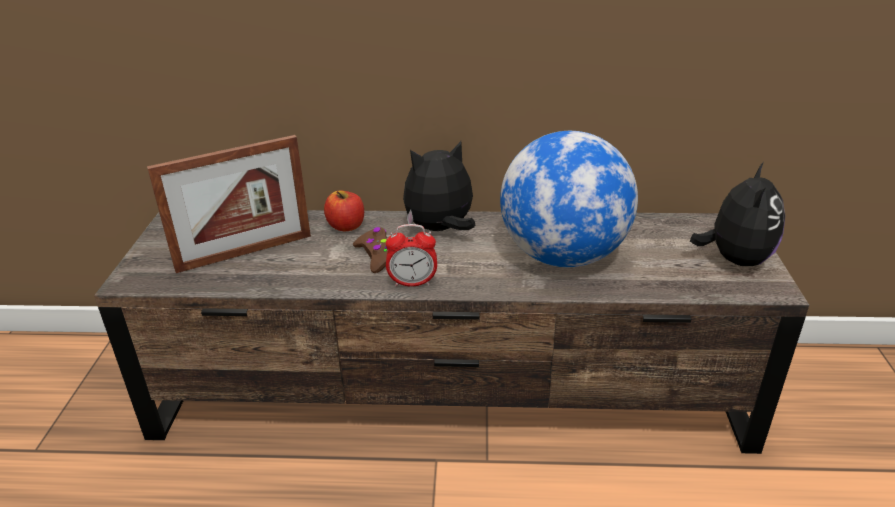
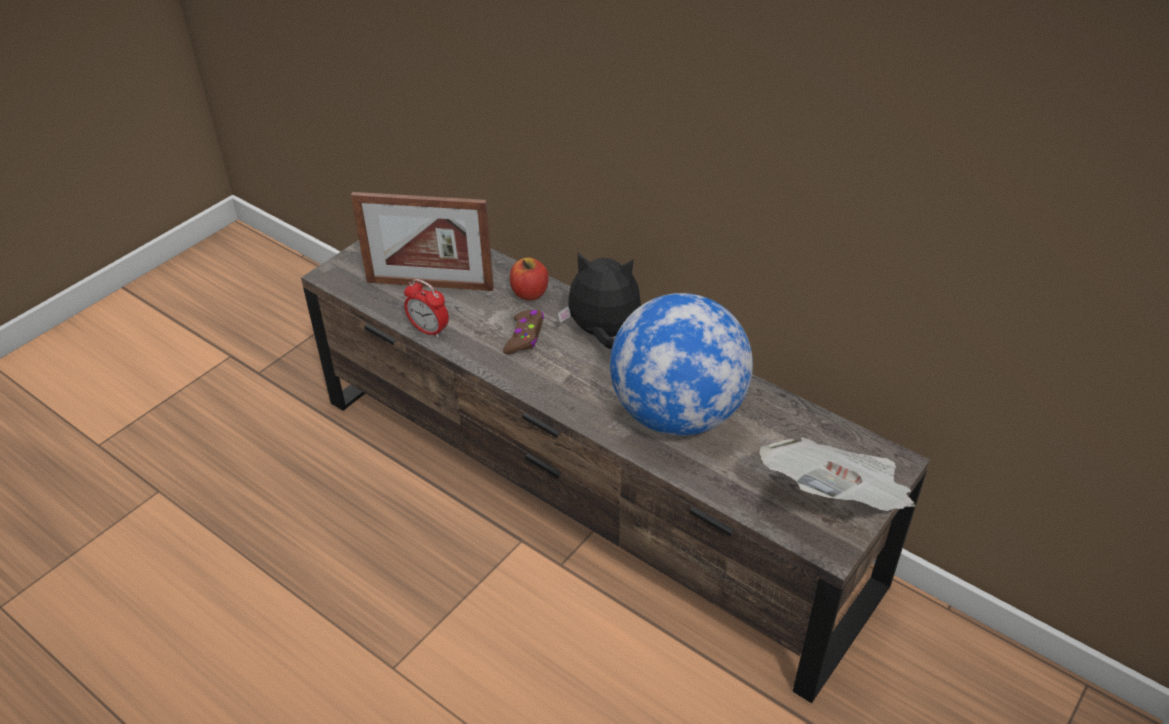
camera: 35 degrees right, 10 degrees up
(412, 283) = (525, 378): alarm clock -> alarm clock (429, 330)
(734, 259) = (835, 499): plush toy -> newspaper

